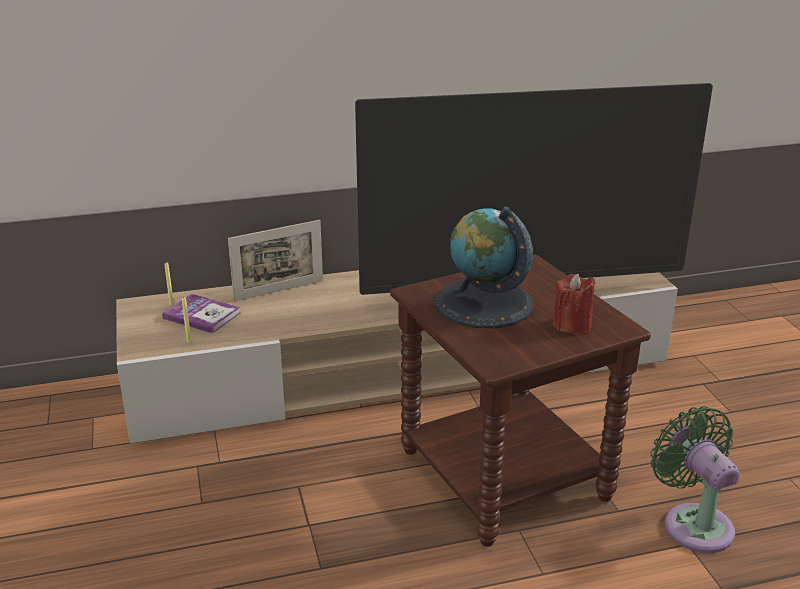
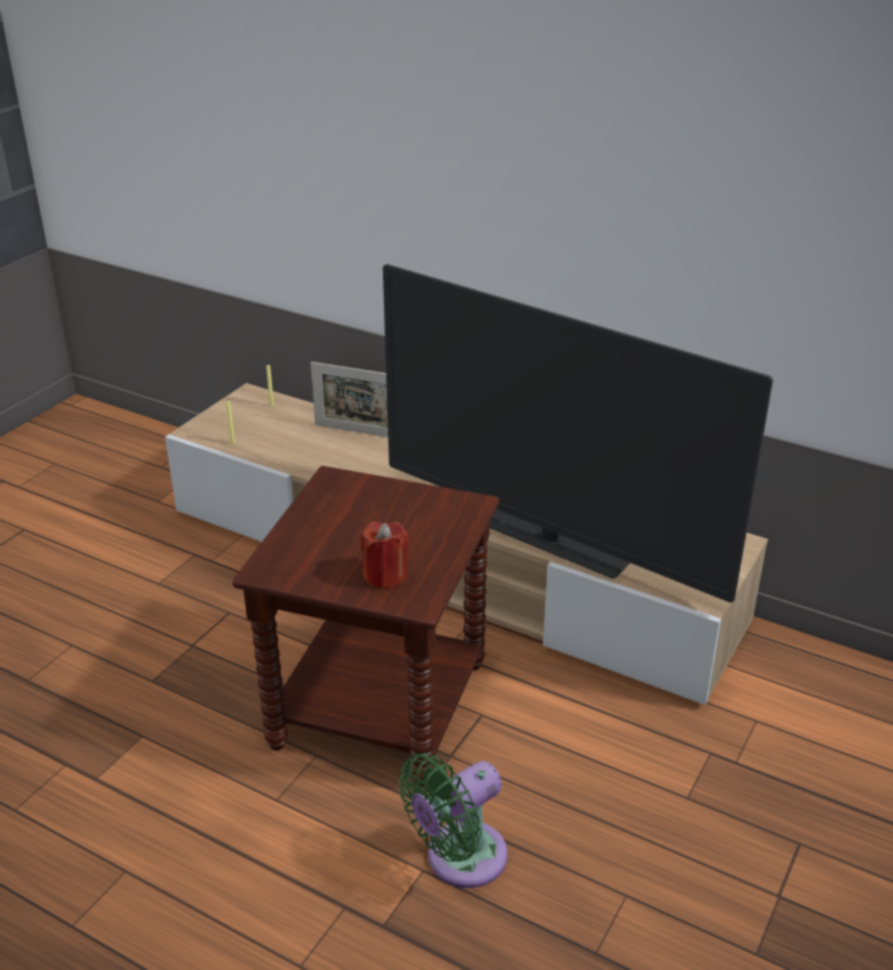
camera: 45 degrees right, 5 degrees up
(202, 315) = (275, 426): book -> none
(483, 303) = (359, 516): globe -> none
(693, 523) = (459, 859): green fan -> green fan turned 150 degrees counterclockwise

